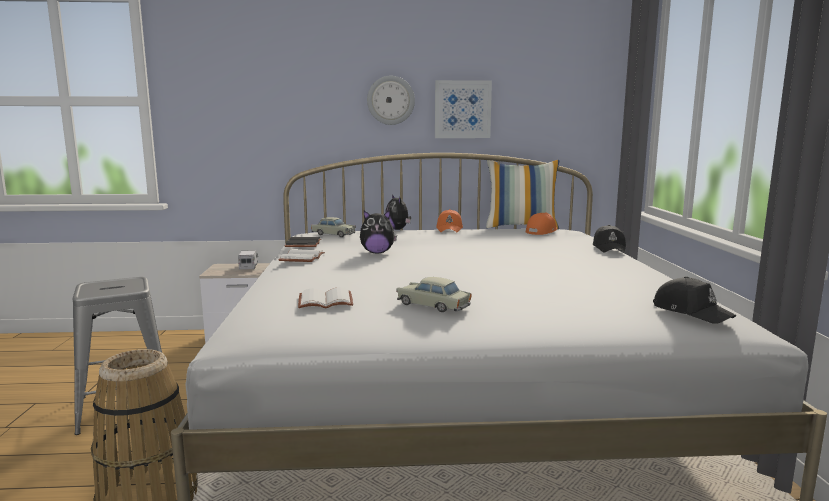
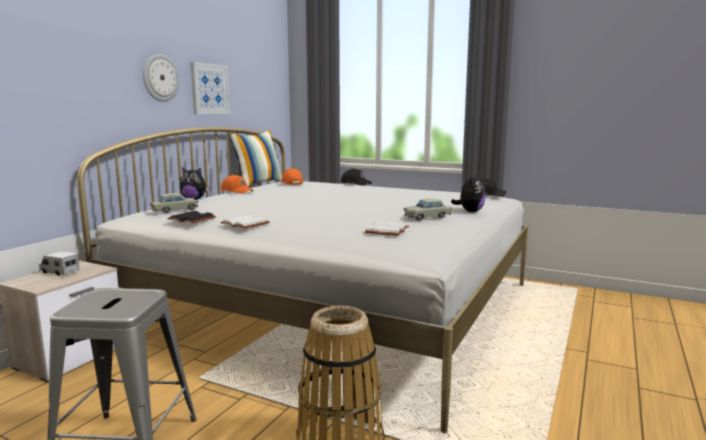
camera: 60 degrees left, 0 degrees up
(377, 252) = (273, 210): plush toy -> plush toy (470, 211)

